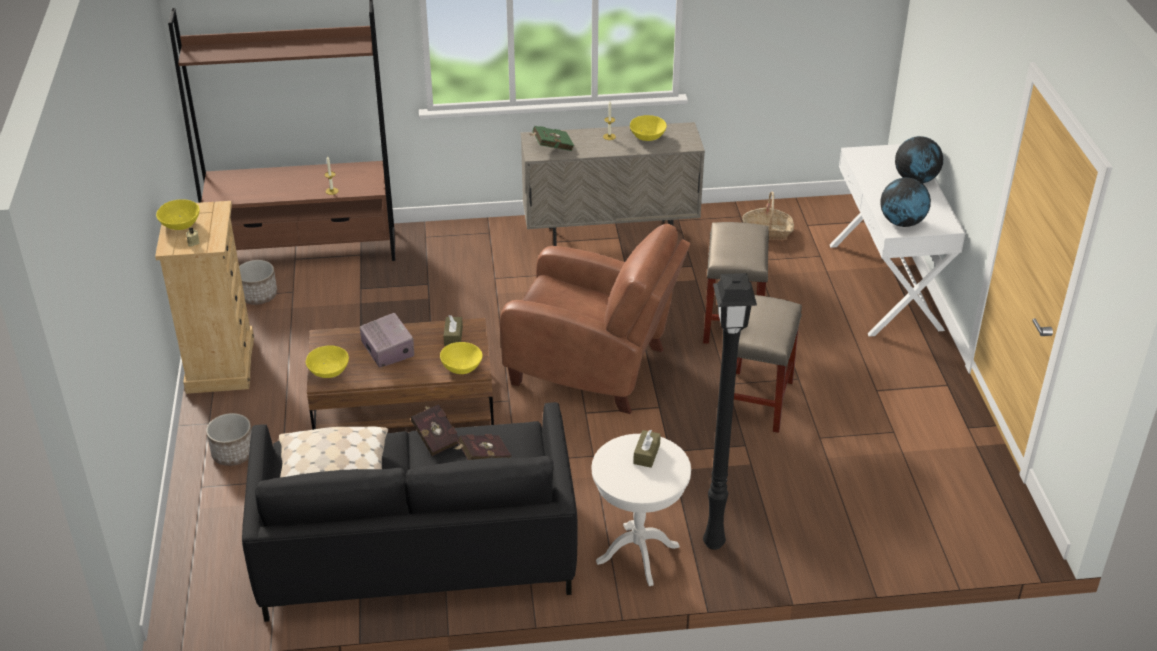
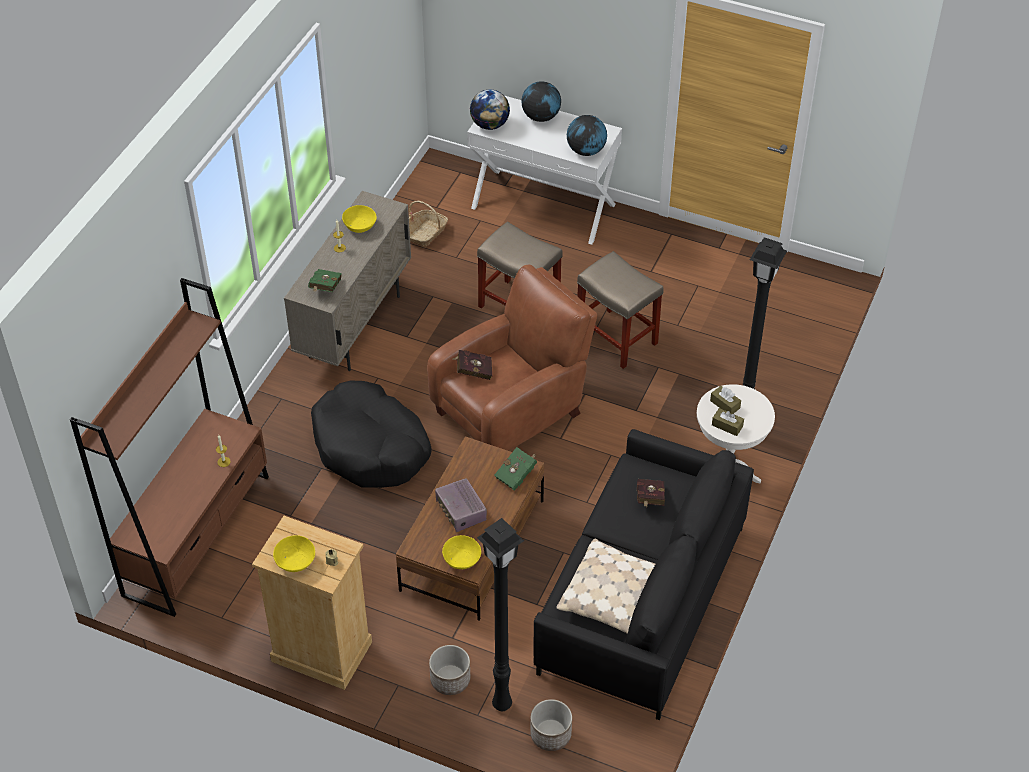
camera: 60 degrees left, 10 degrees up
(220, 499) = (502, 706): none -> black floor lamp
(258, 295) = (241, 592): planter -> planter (551, 735)
(388, 349) = (461, 512): radio -> radio turned 120 degrees counterclockwise
(435, 438) = (608, 518): red book -> red book (472, 371)
(453, 336) = (475, 465): brown tissue box -> brown tissue box (727, 426)
(461, 367) = (517, 474): yellow bowl -> green book
(475, 301) = (371, 447): none -> black dog bed
(866, 156) = (489, 125): none -> globe

